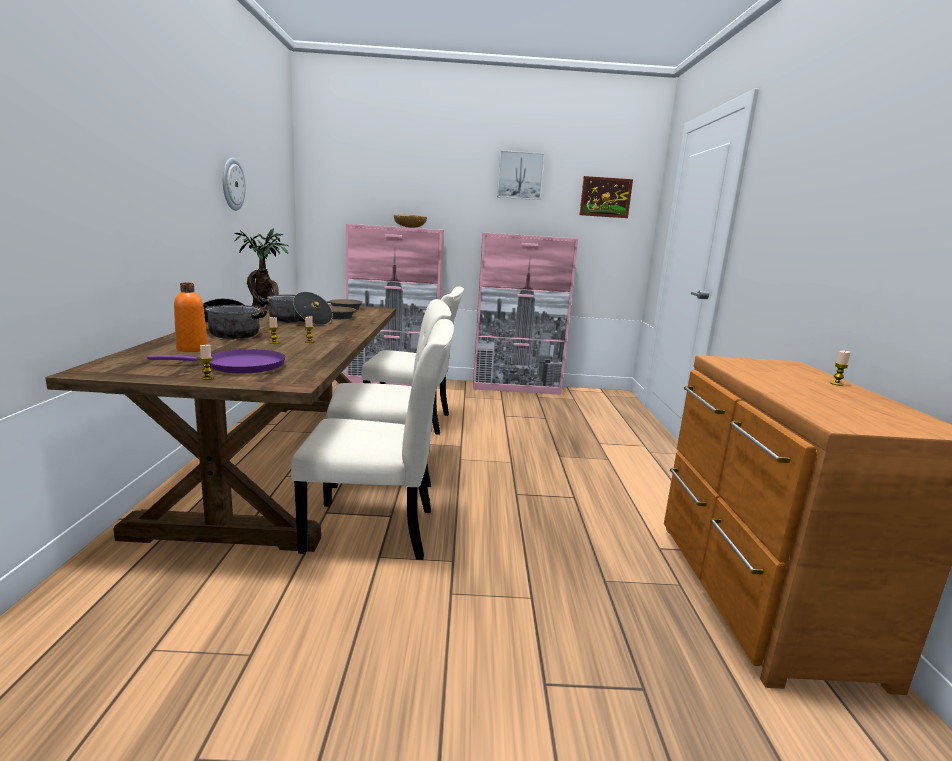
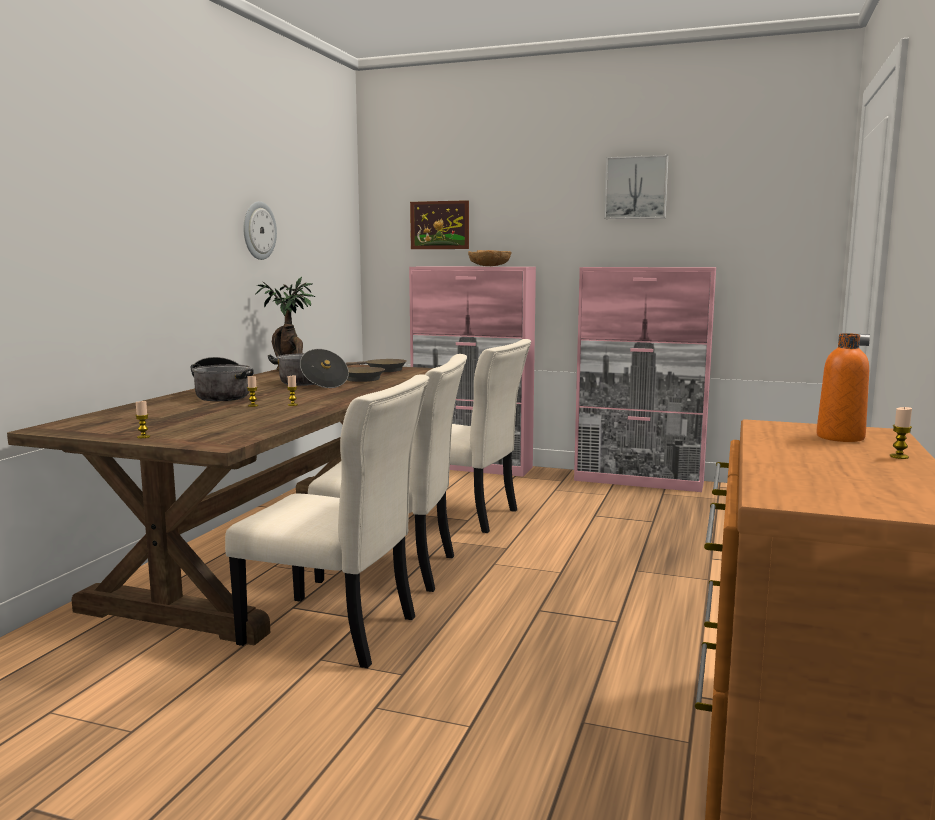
camera: 20 degrees right, 5 degrees down
(192, 349) = (162, 411): orange bottle -> orange bottle (840, 437)
(240, 366) = (188, 427): purple frying pan -> none
(605, 197) = (763, 206): picture -> picture (439, 225)

